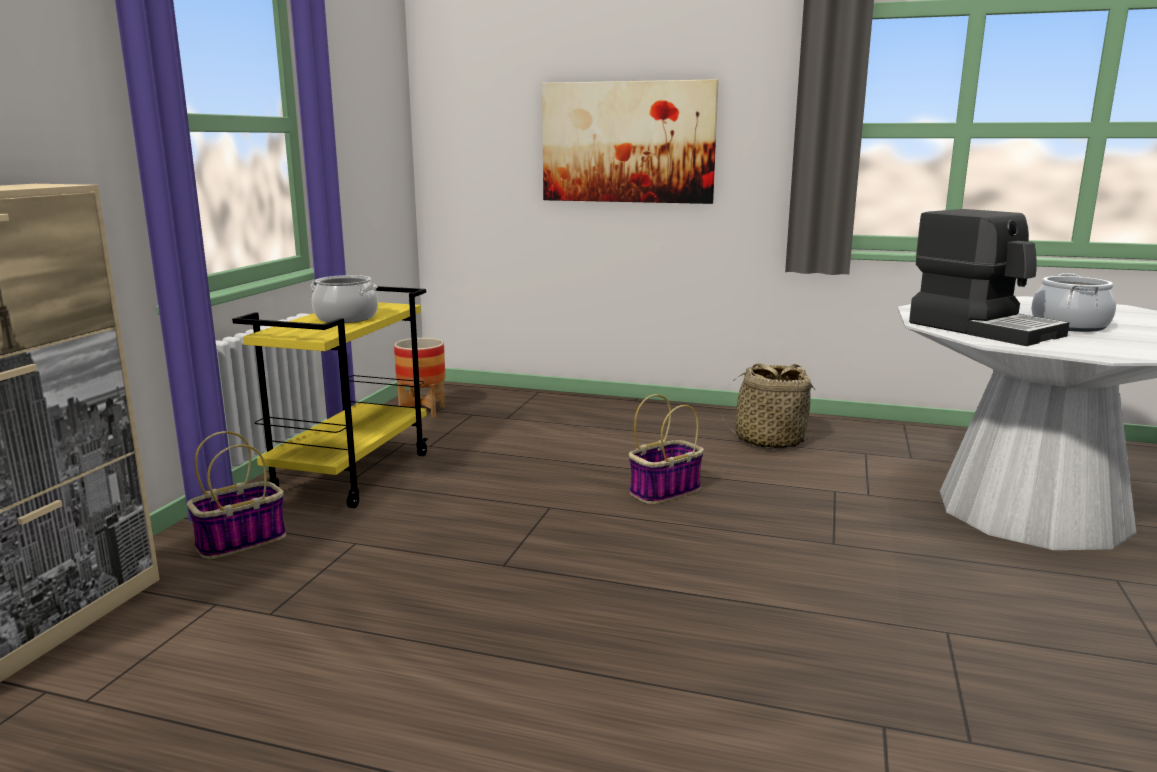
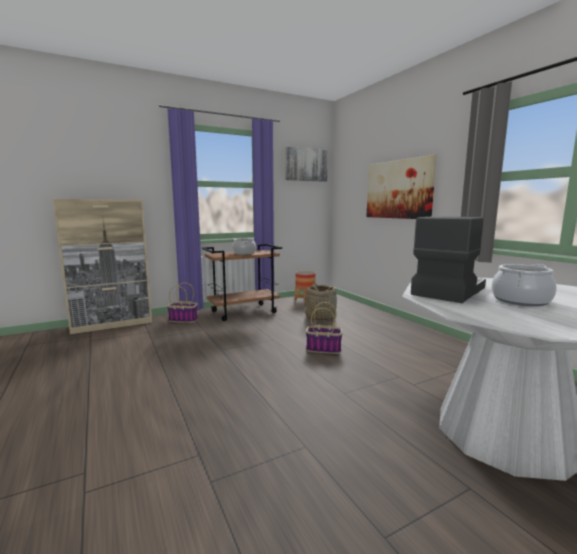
camera: 45 degrees right, 5 degrees down
(352, 474) = (244, 312): yellow cart -> brown cart
(371, 70) = (306, 165): none -> picture
(769, 440) = (418, 347): basket -> basket (320, 317)
(984, 329) = (447, 291): coffee machine -> coffee machine turned 150 degrees counterclockwise

